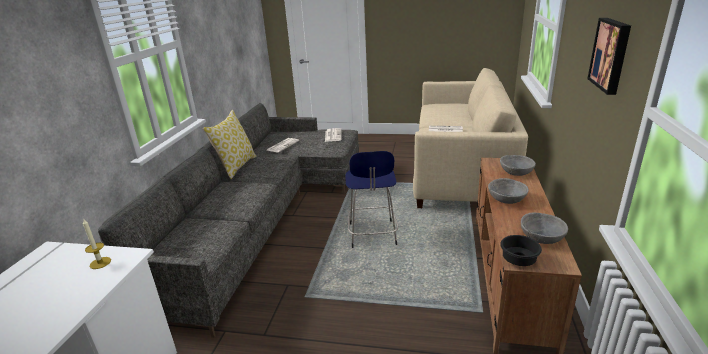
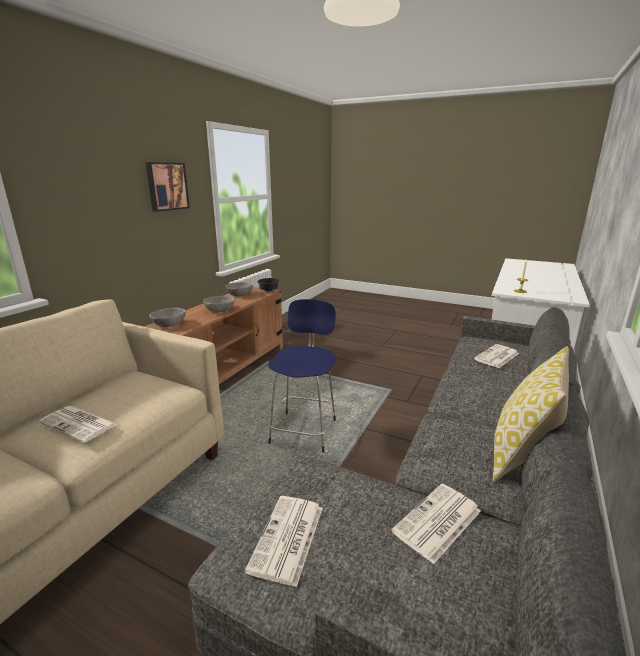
camera: 165 degrees left, 5 degrees down
(198, 230) = (496, 357): none -> newspaper

